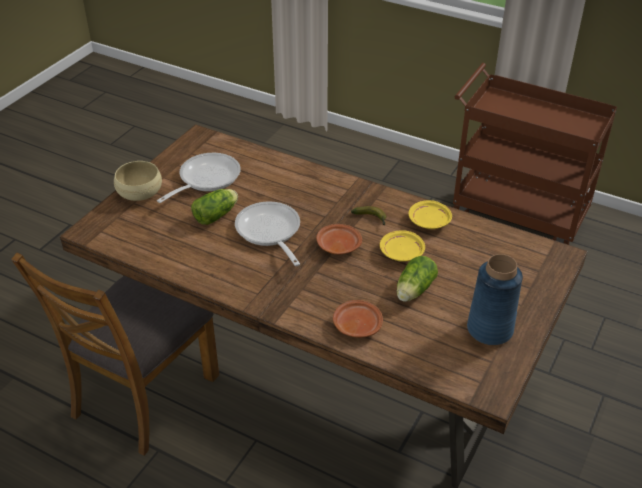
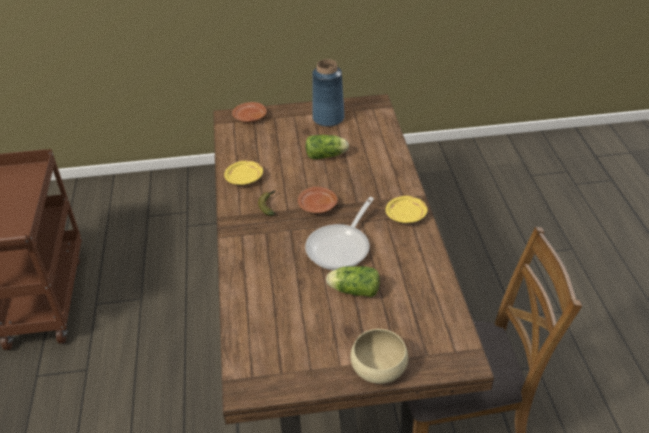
camera: 125 degrees left, 0 degrees up
(205, 179) = (313, 332): frying pan -> none
(357, 325) = (384, 163): brown plate -> brown plate (250, 118)
(401, 253) = (294, 175): yellow plate -> yellow plate (406, 215)

